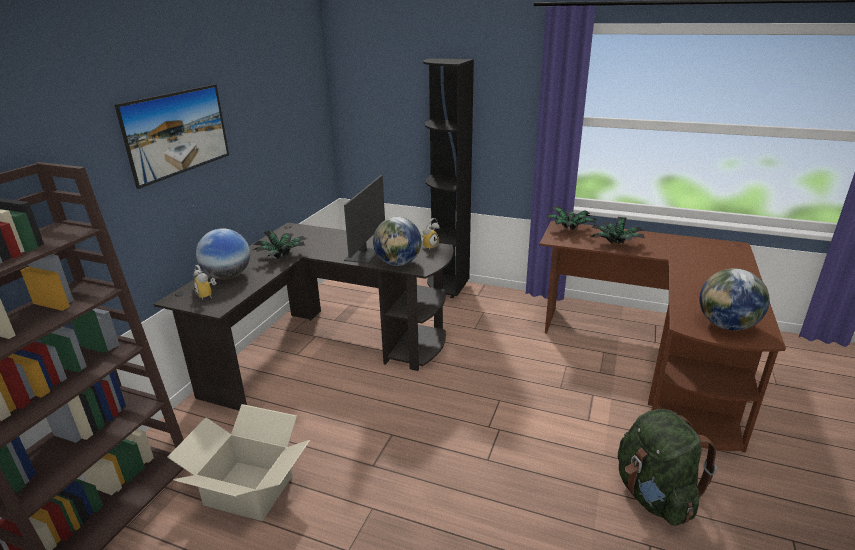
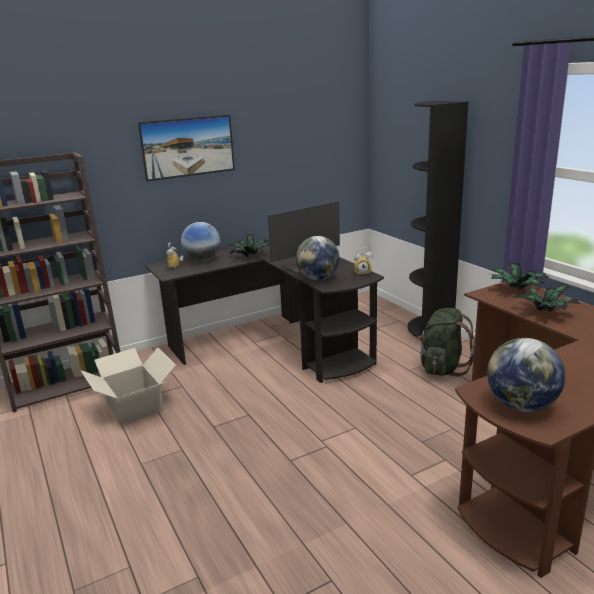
camera: 40 degrees right, 5 degrees down
(654, 495) = (388, 553): green backpack -> green backpack (442, 368)

